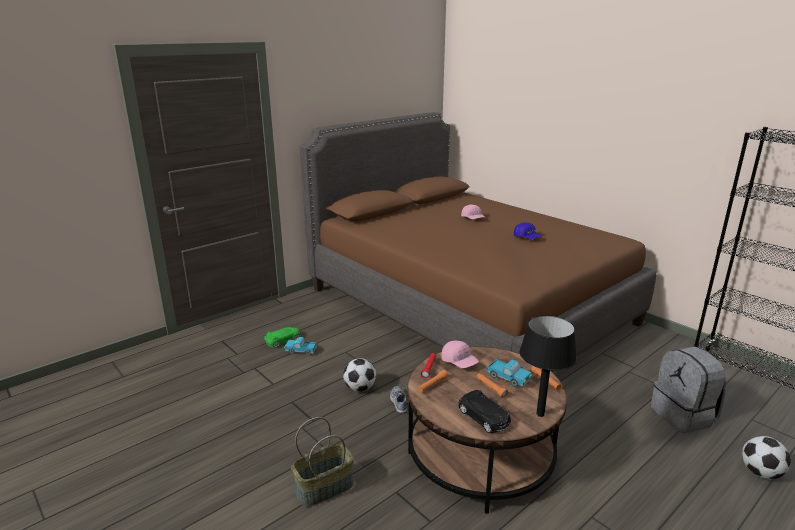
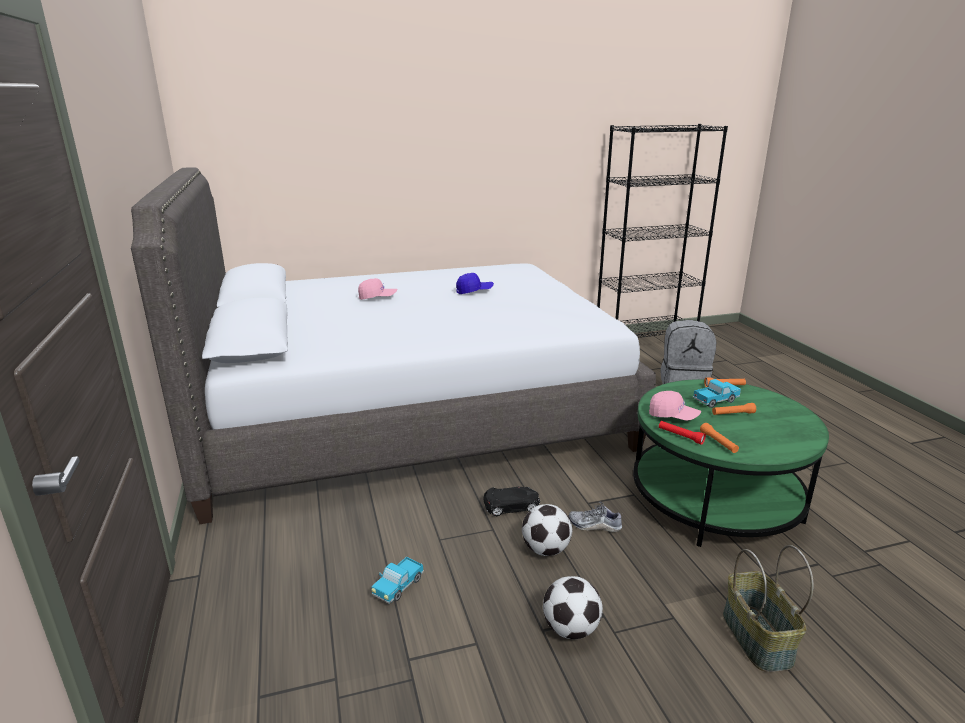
camera: 65 degrees left, 0 degrees up
(283, 340) = (343, 601): green toy car -> none
(459, 362) = (673, 416): pink cap -> pink cap turned 45 degrees clockwise
(466, 306) = (411, 414): brown bed -> grey bed
(480, 455) = (714, 498): brown coffee table -> green coffee table
(484, 417) = (788, 431): black toy car -> black toy car (512, 506)
(540, 414) = (783, 404): black table lamp -> none
(760, 473) = (760, 386): football -> football (570, 629)

